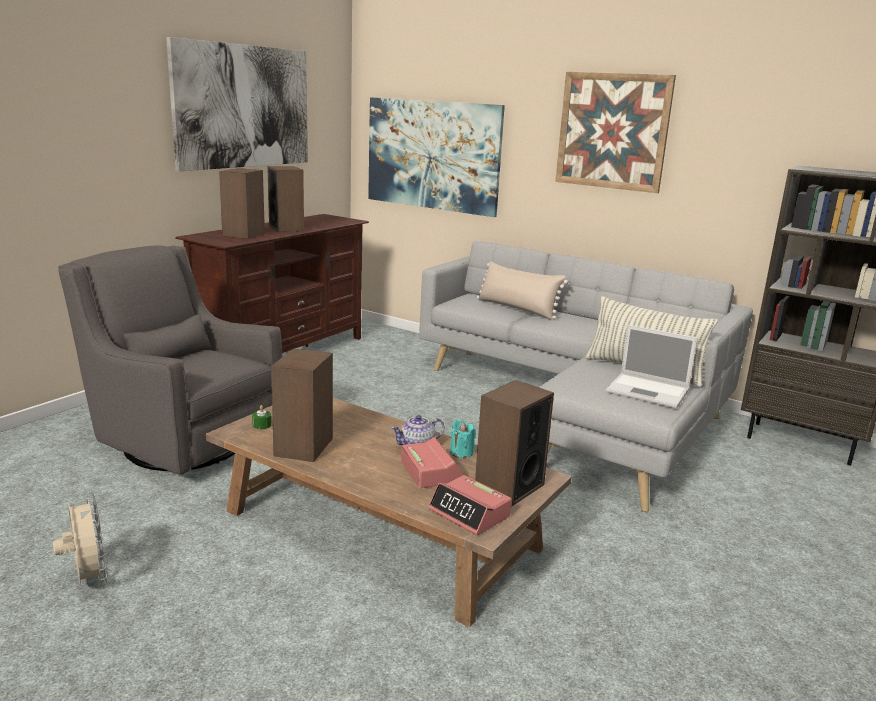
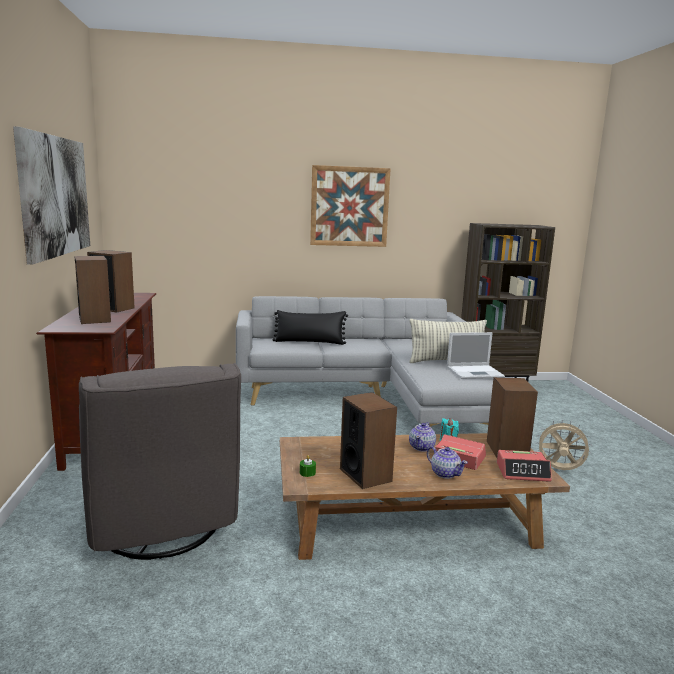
camera: 40 degrees left, 5 degrees down
(88, 580) = (298, 666): beige fan -> beige fan (559, 470)
(181, 442) = (161, 528): grey armchair -> grey armchair turned 105 degrees counterclockwise
(380, 477) = (445, 473): none -> teapot
(432, 155) = (195, 231): picture -> none
(517, 309) = (309, 342): beige pillow -> black pillow

